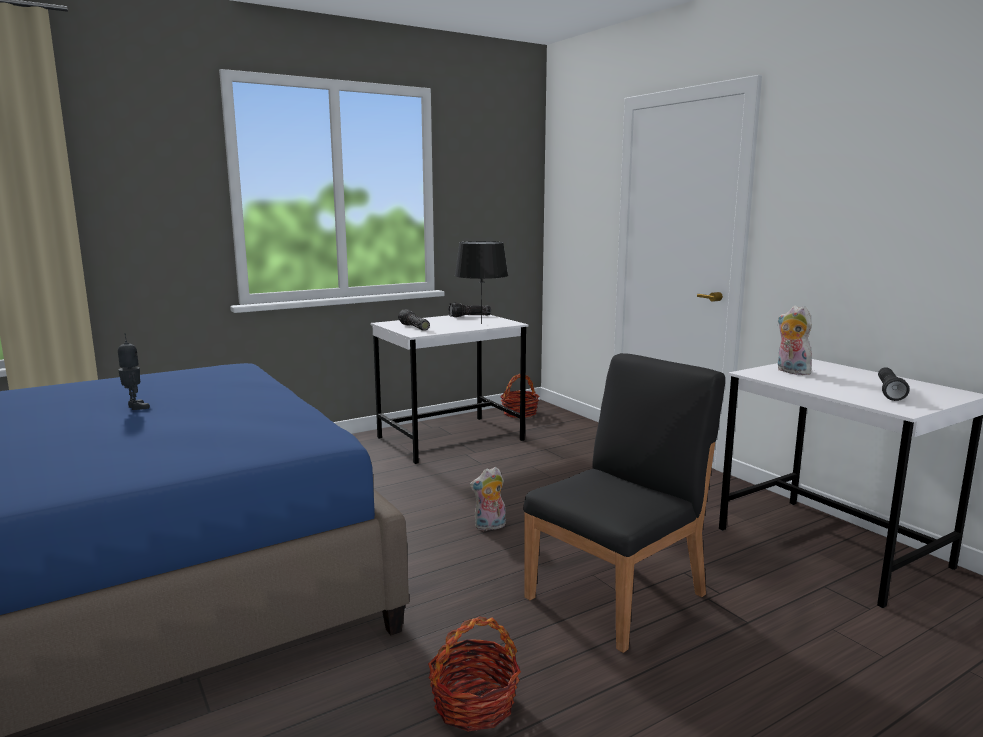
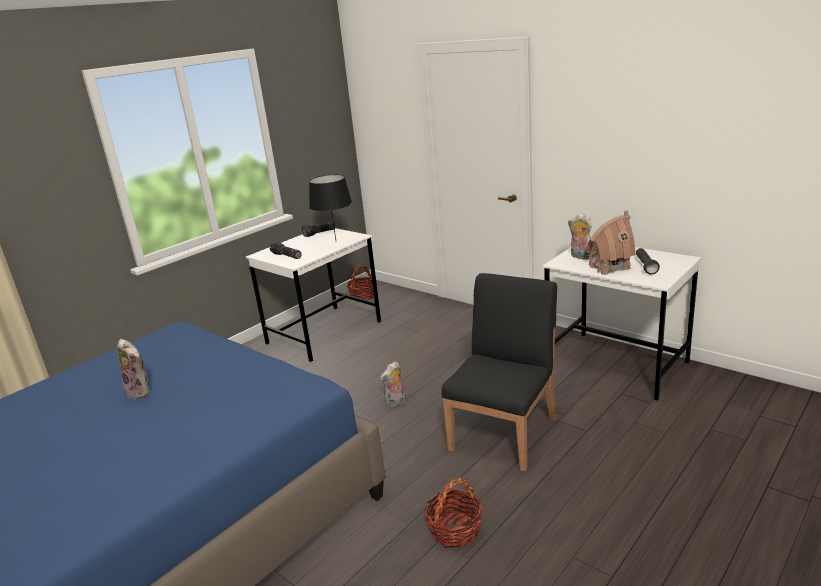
camera: 15 degrees left, 10 degrees up
(135, 407) = (141, 391): toy robot -> plush toy
(829, 385) = (609, 266): none -> toy house

